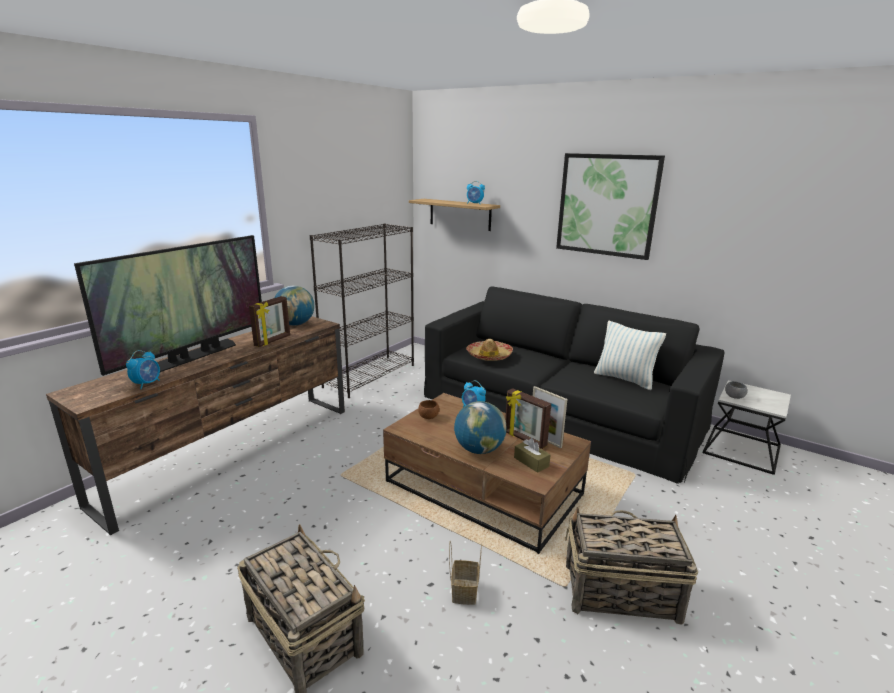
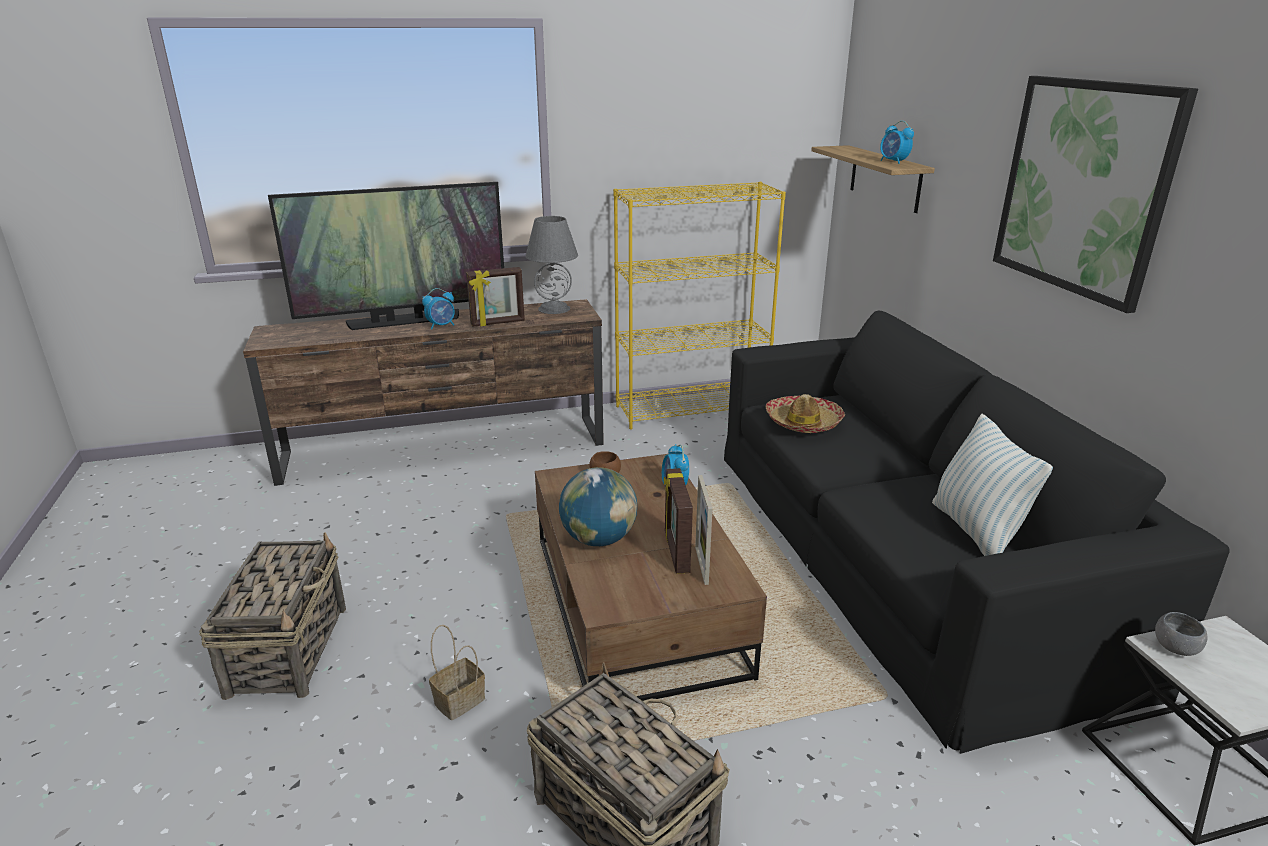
camera: 40 degrees right, 5 degrees up
(147, 384) = (327, 338): alarm clock -> alarm clock (441, 326)
(295, 324) = (554, 309): globe -> grey table lamp
(370, 375) = (692, 409): black bookcase -> yellow bookcase
(531, 462) = (636, 583): brown tissue box -> none

